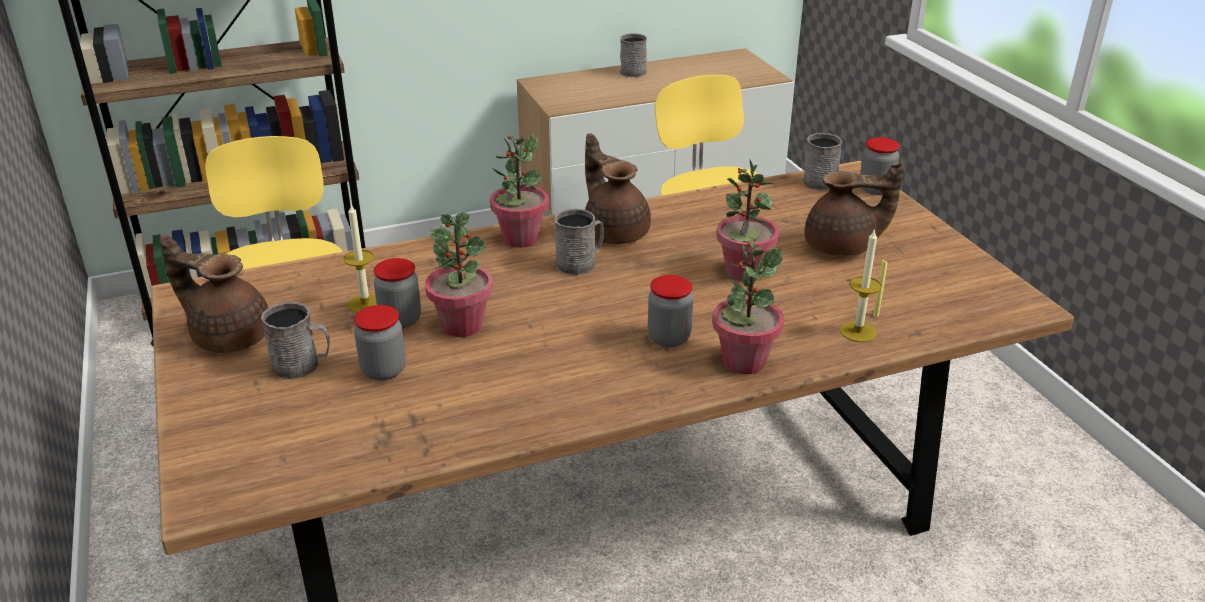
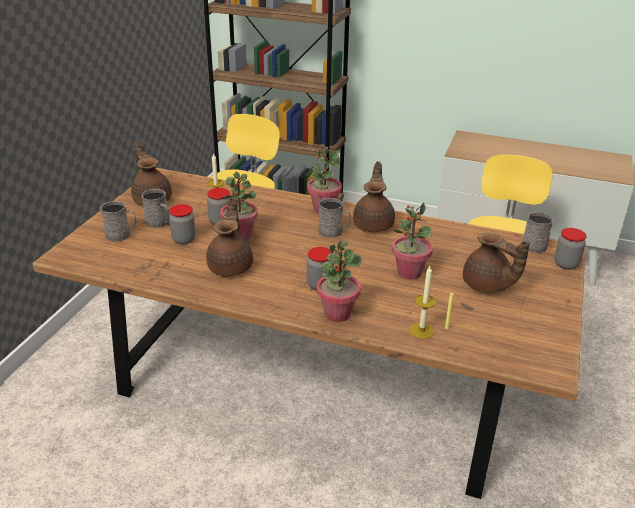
camera: 40 degrees right, 0 degrees up
(516, 372) = (231, 266): none -> brown teapot
(635, 71) = (533, 146): grey mug -> grey mug (121, 234)

